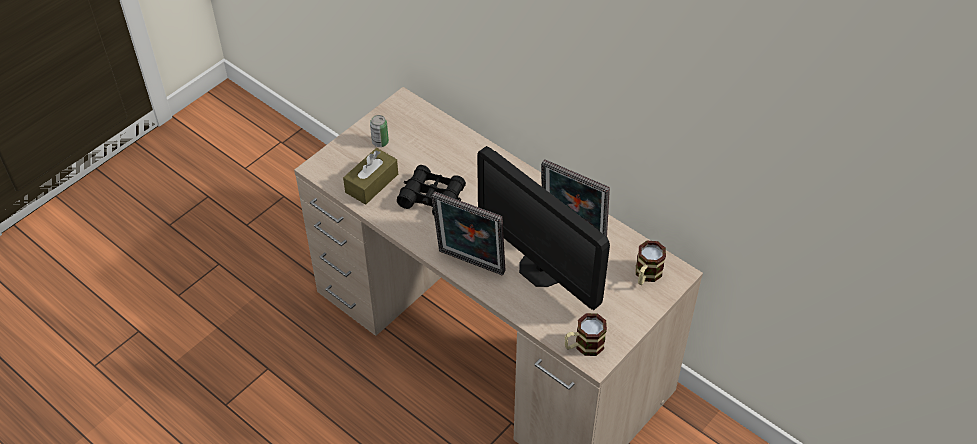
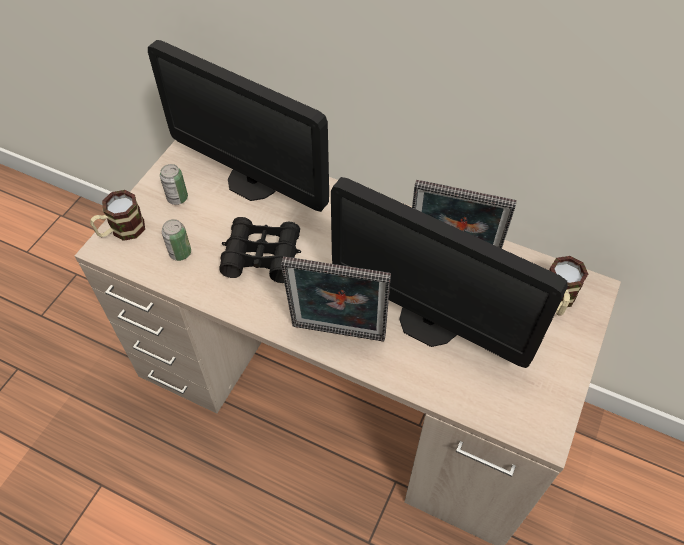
camera: 15 degrees left, 5 degrees up
(372, 183) = (180, 253): brown tissue box -> can
(441, 141) = (253, 181): none -> monitor
(583, 346) = (522, 418): mug -> mug (121, 231)

